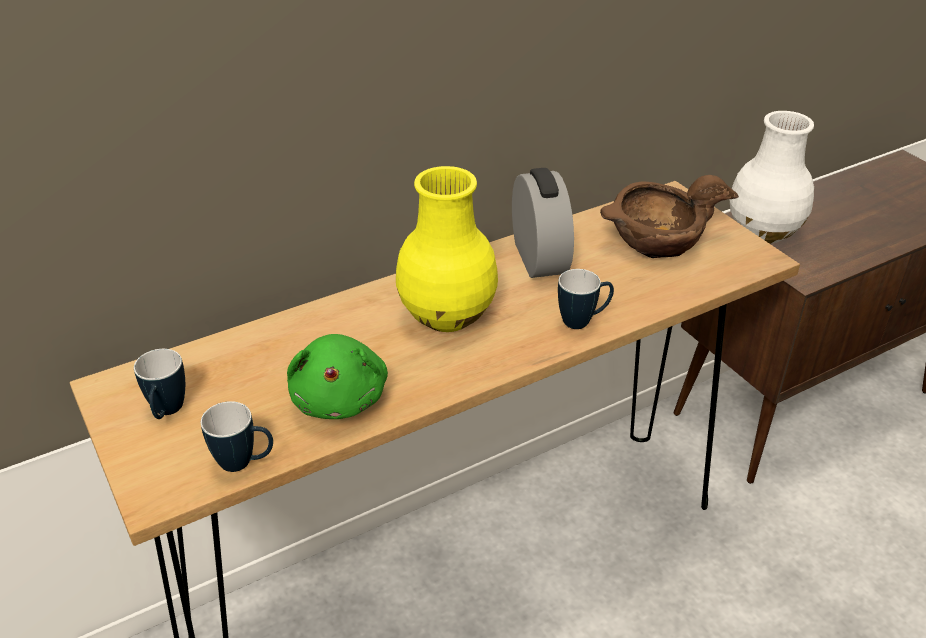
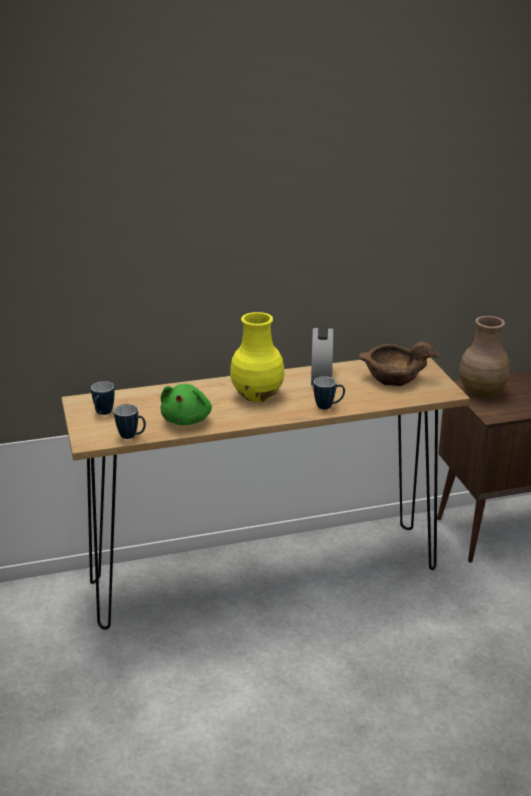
camera: 15 degrees right, 10 degrees down
(763, 232) = (482, 391): white vase -> brown vase

